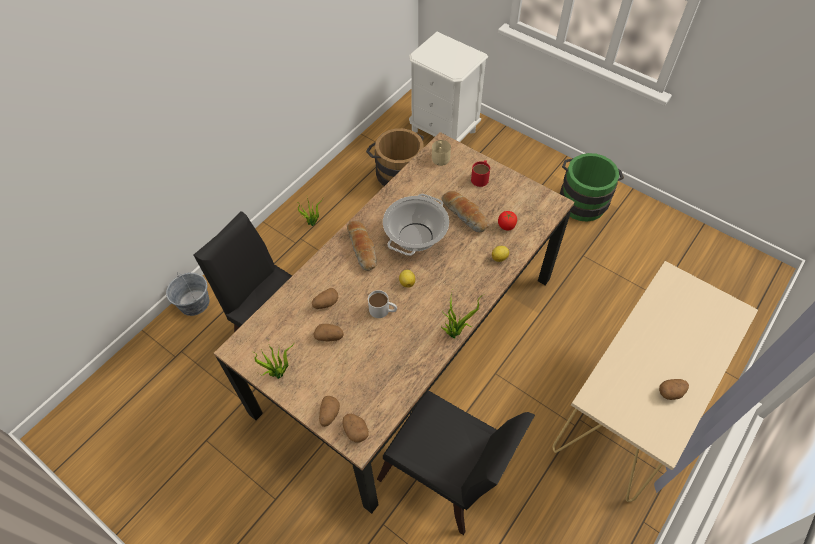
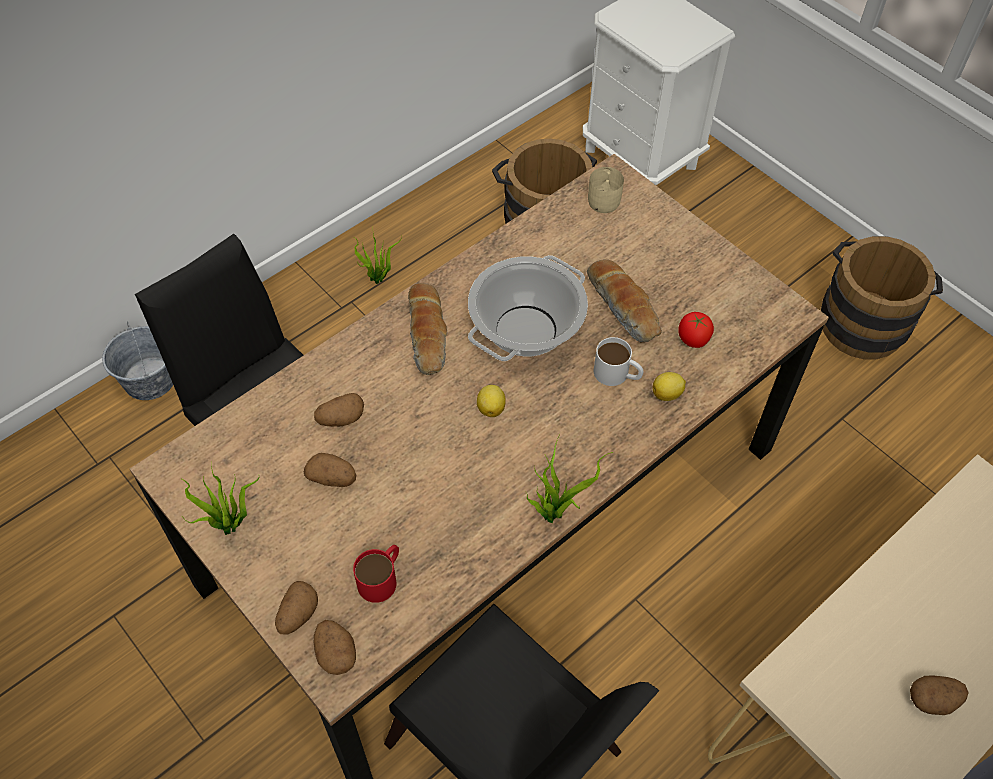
camera: 10 degrees right, 0 degrees up
(383, 310) = (437, 449): white mug -> white mug (617, 374)
(481, 177) = (668, 245): red mug -> red mug (382, 577)
(583, 200) = (864, 319): green bucket -> brown bucket

